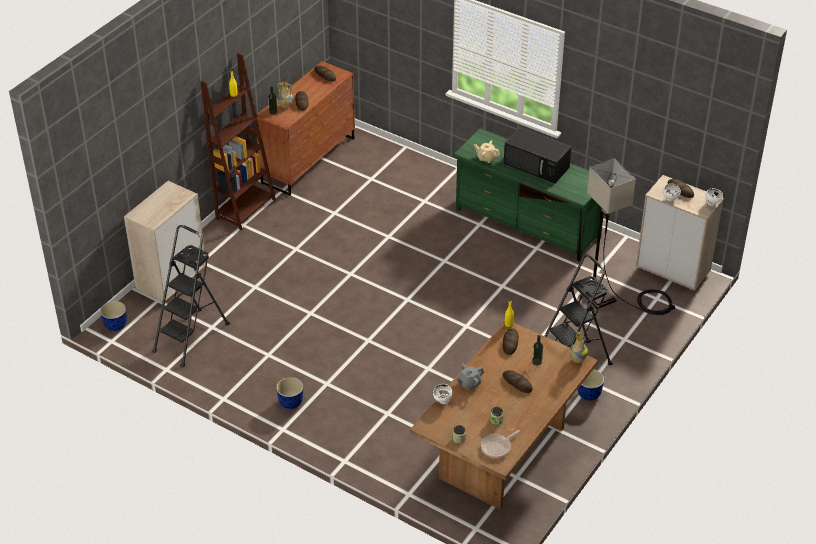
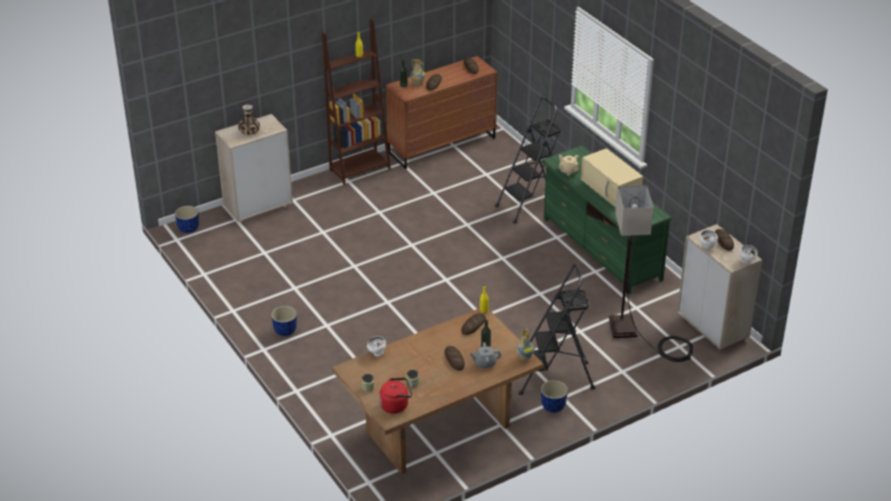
camera: 25 degrees right, 5 degrees down
(159, 205) = (249, 131): none -> vase
(192, 336) = (243, 255): step ladder -> step ladder (532, 204)
(469, 383) = (411, 347): grey teapot -> grey teapot (485, 363)
(497, 447) = (396, 405): frying pan -> red kettle
(537, 165) = (611, 189): black microwave -> beige microwave

